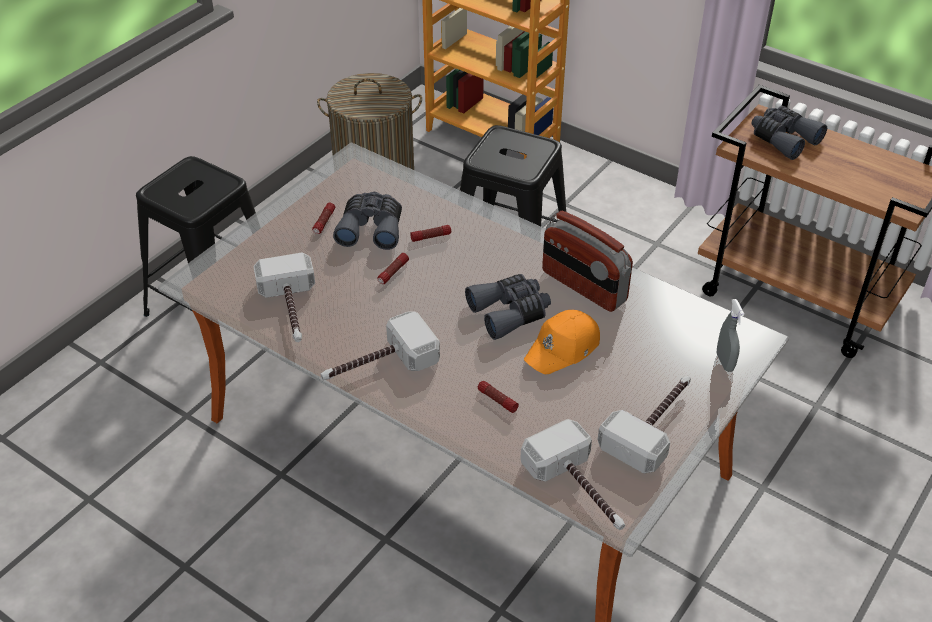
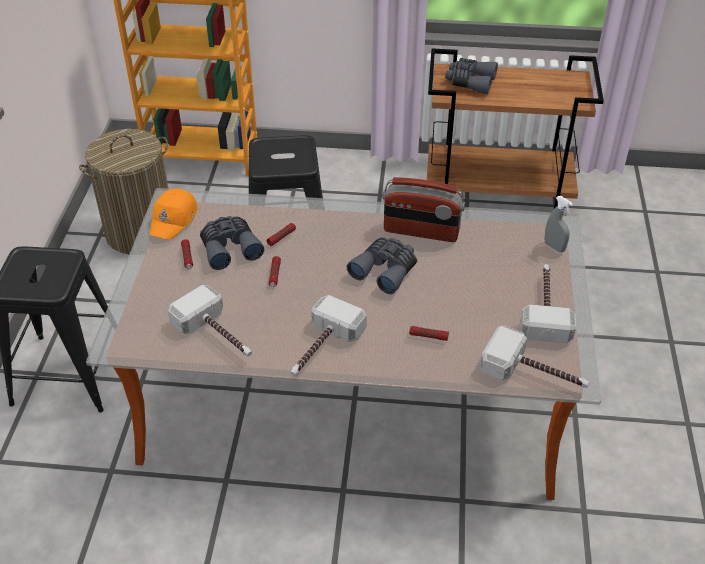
camera: 30 degrees left, 0 degrees up
(563, 349) = (443, 281): orange cap -> orange cap (174, 219)

